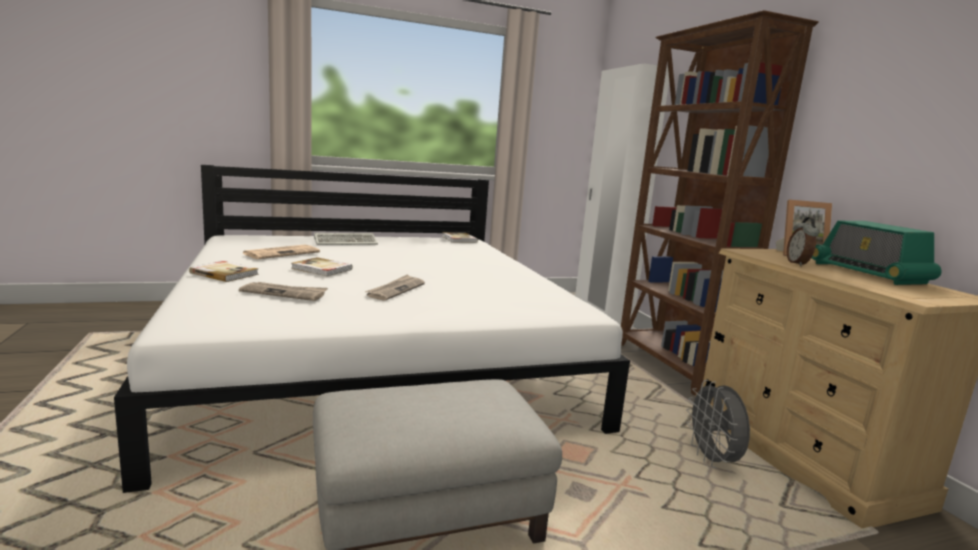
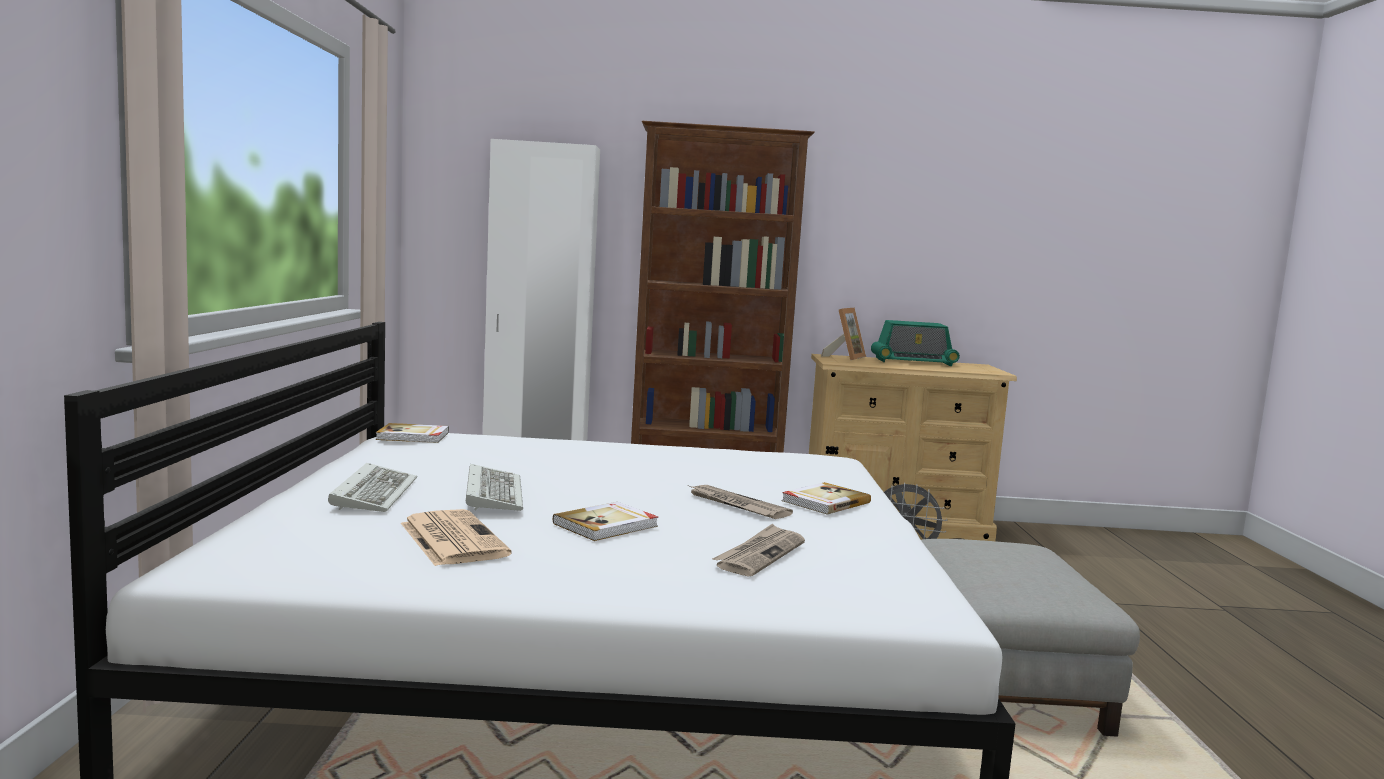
camera: 70 degrees left, 5 degrees down
(225, 273) = (614, 583): book -> book (824, 502)
(361, 252) = (492, 493): none -> keyboard
(798, 264) = (888, 364): alarm clock -> none

